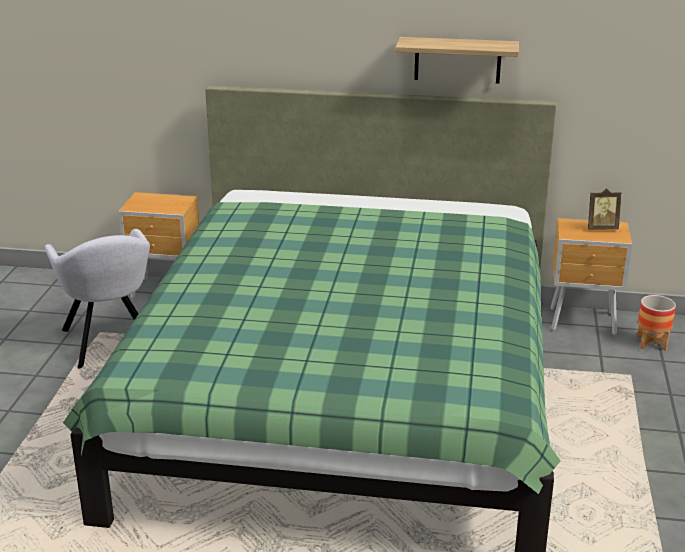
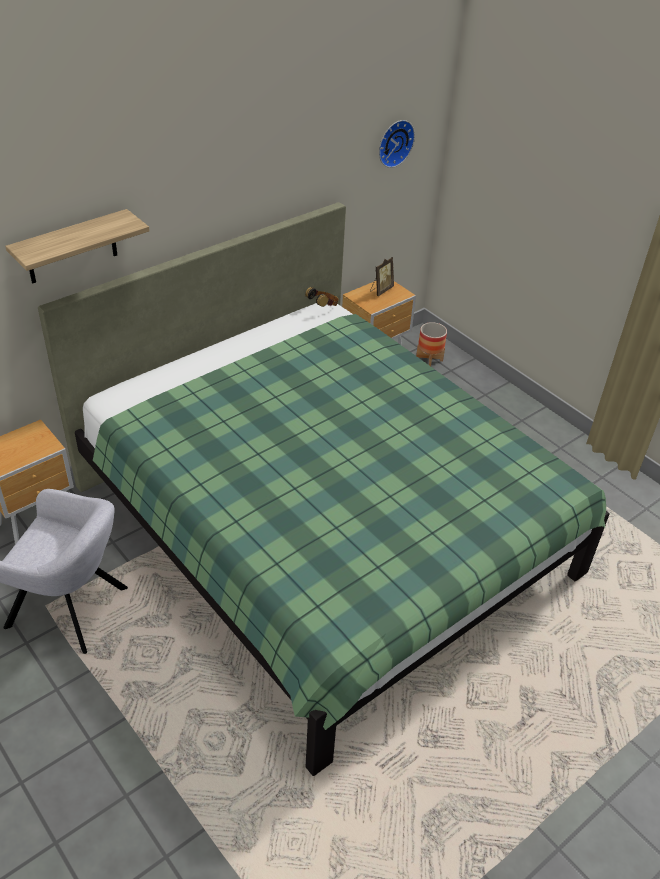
camera: 50 degrees left, 15 degrees up
(457, 60) = (263, 193): shelf -> shelf (71, 247)
(503, 208) = (323, 307): none -> headphones
(645, 58) = (394, 142): none -> wall clock

